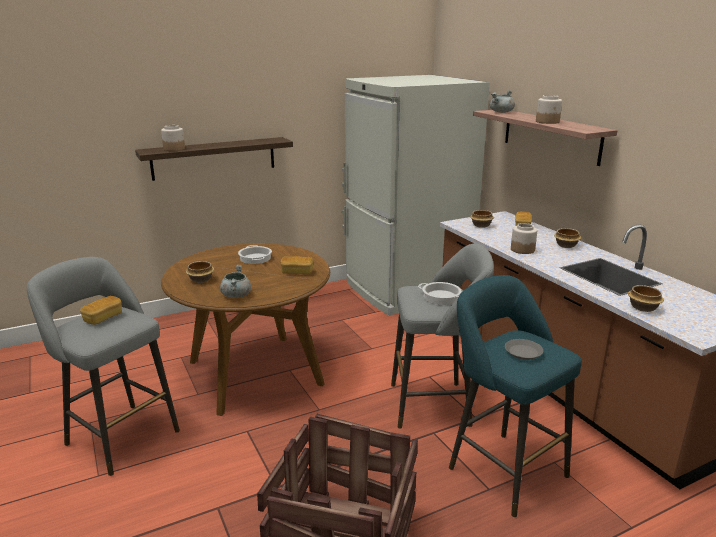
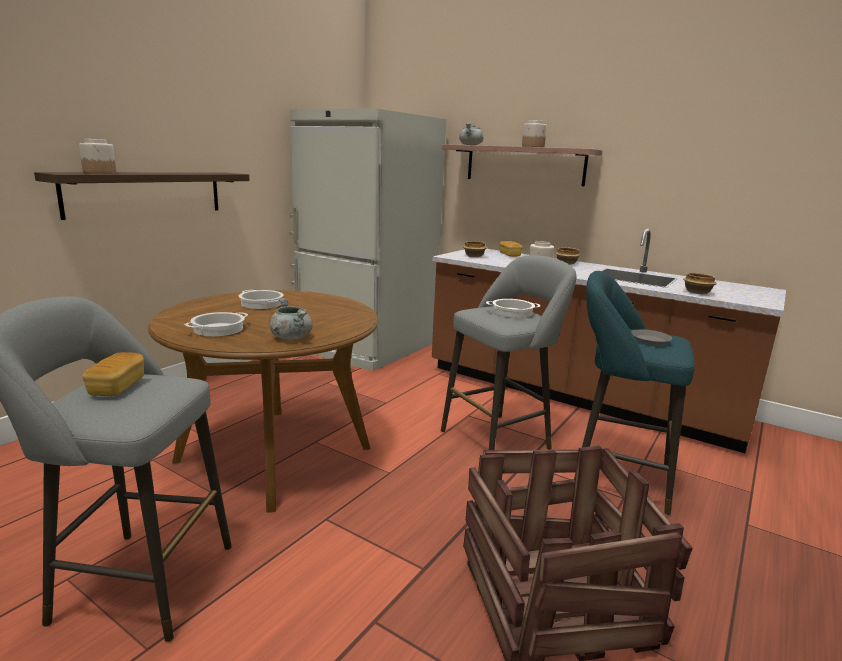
camera: 30 degrees left, 5 degrees down
(201, 279) = (218, 329): bowl -> cooking pot
(297, 272) = (333, 310): bread -> none

